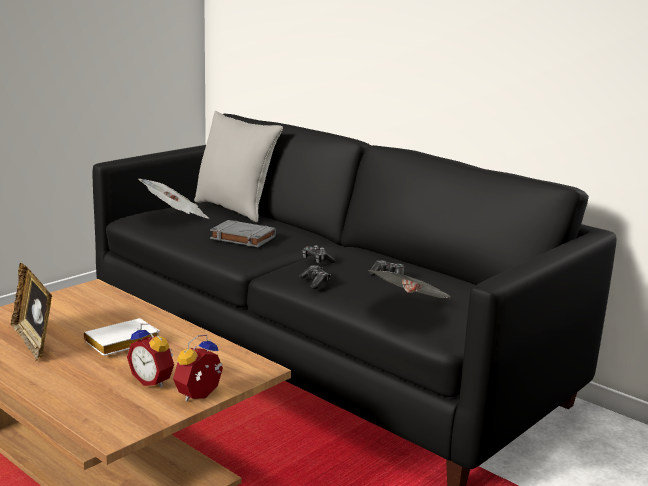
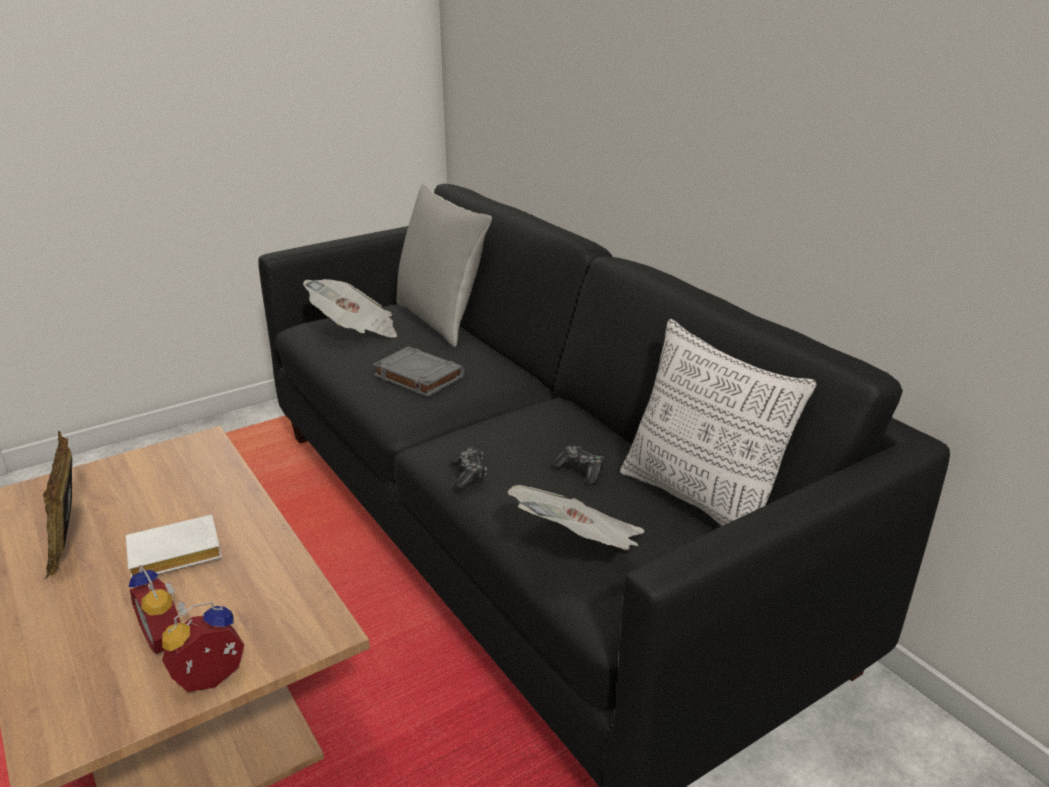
camera: 15 degrees right, 10 degrees up
(317, 260) = (494, 430): game controller -> none
(471, 285) = (700, 501): none -> pillow

